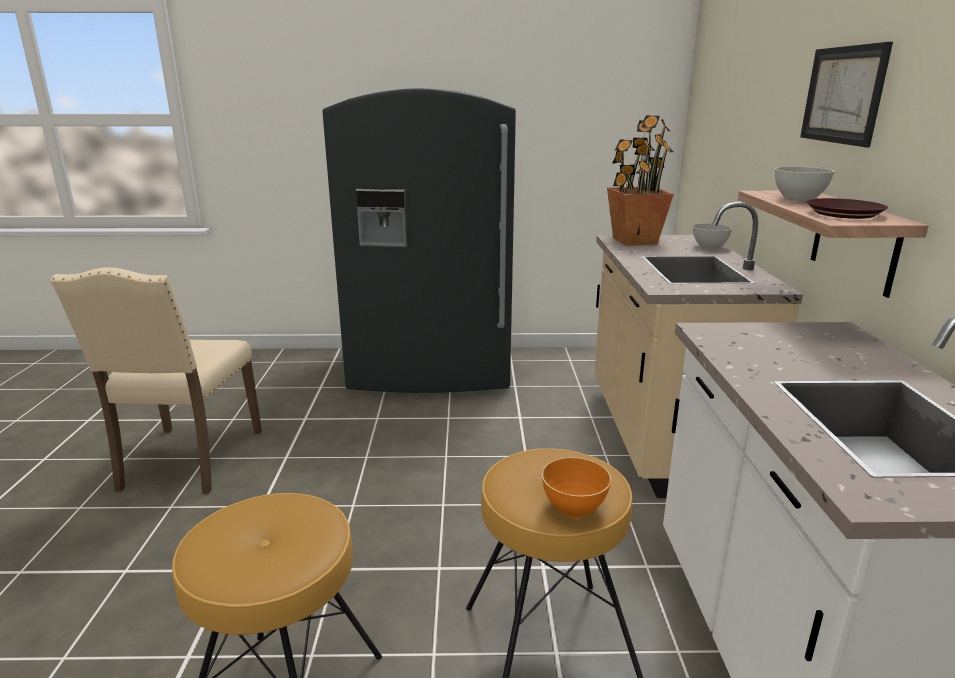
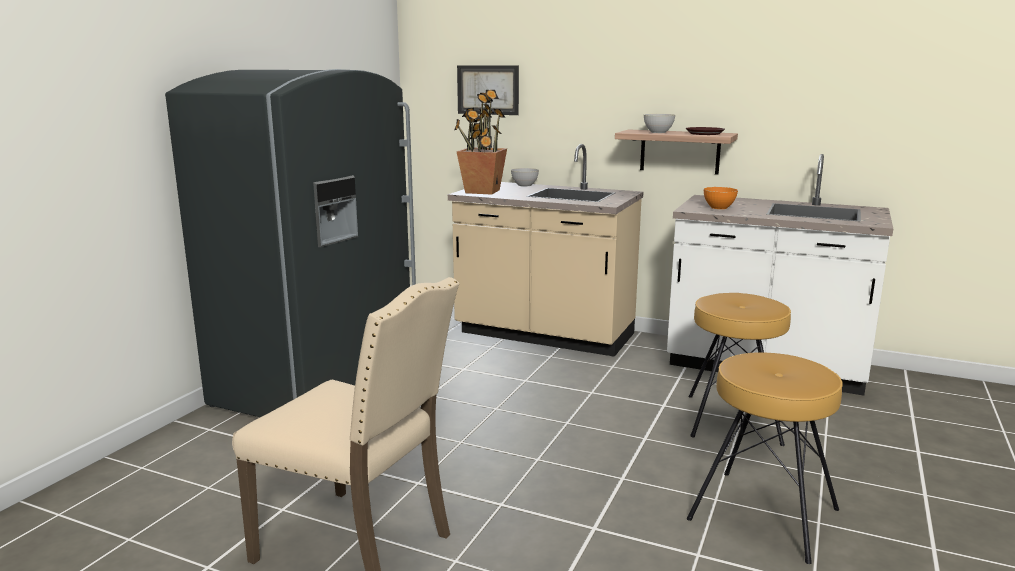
camera: 65 degrees left, 5 degrees down
(574, 507) = (770, 304): orange bowl -> orange bowl (719, 207)
(843, 95) = (643, 72): picture -> picture (488, 90)

